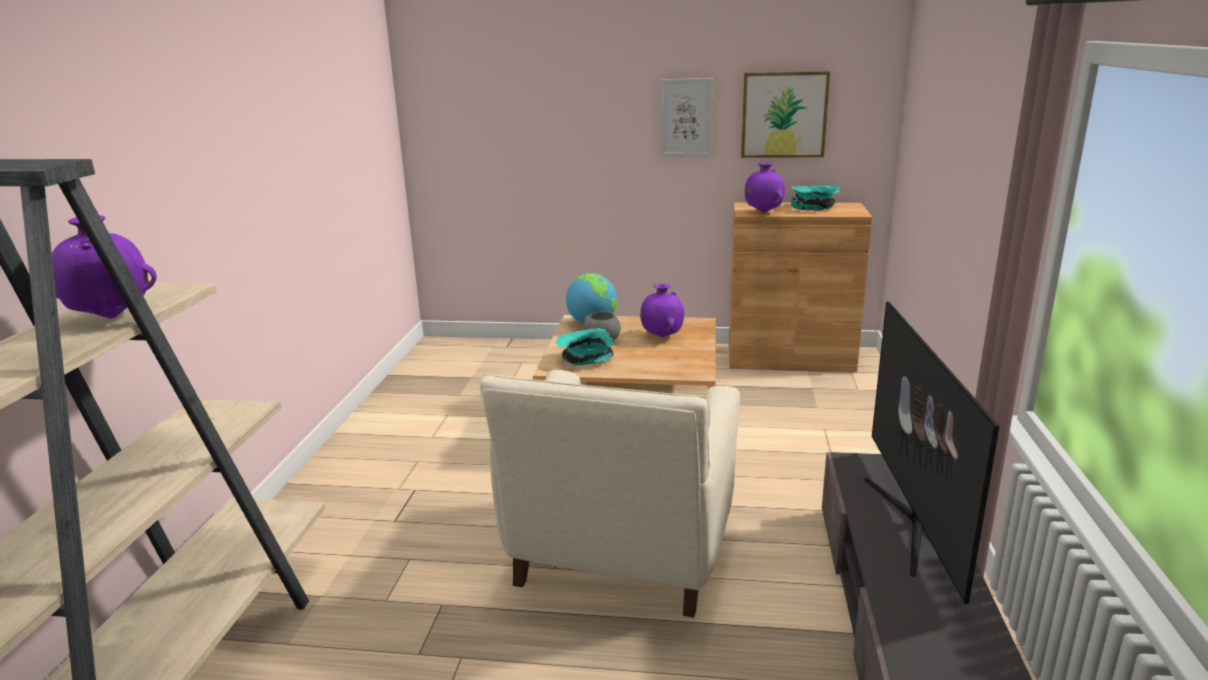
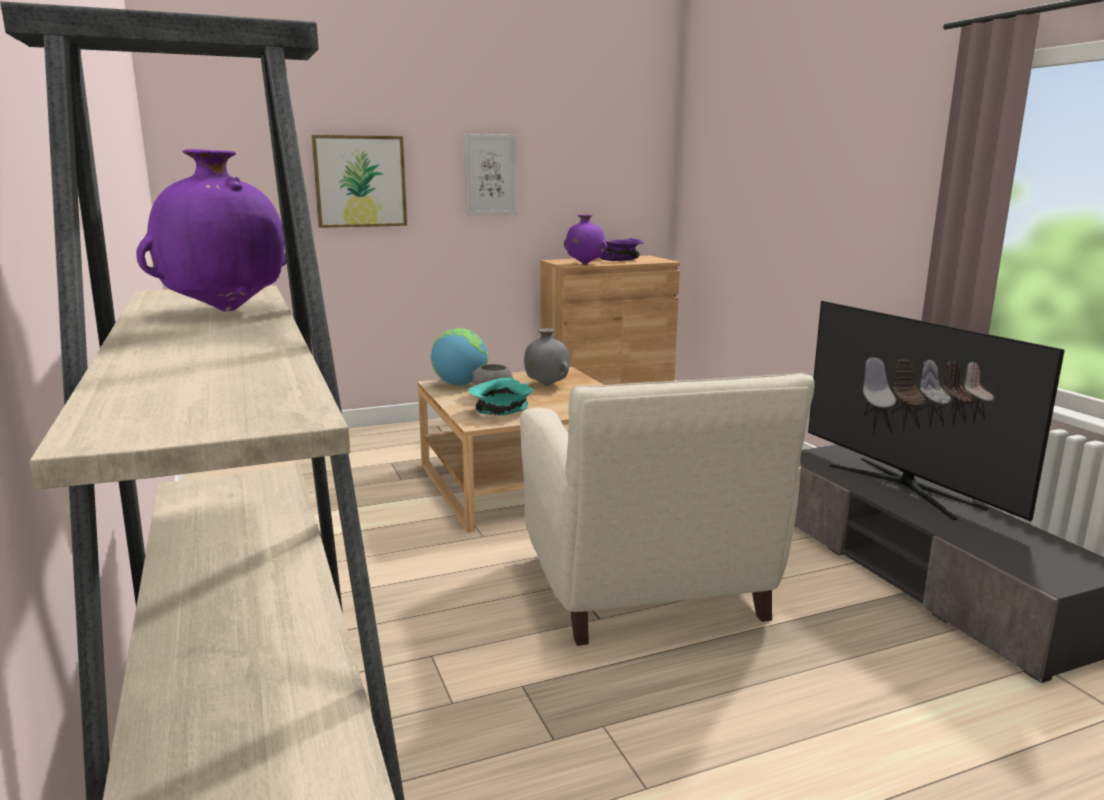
camera: 30 degrees left, 5 degrees down
(662, 337) = (546, 385): purple vase -> grey vase
(784, 115) = (580, 173): picture -> picture (360, 181)
(814, 207) = (620, 259): turquoise bowl -> purple bowl

